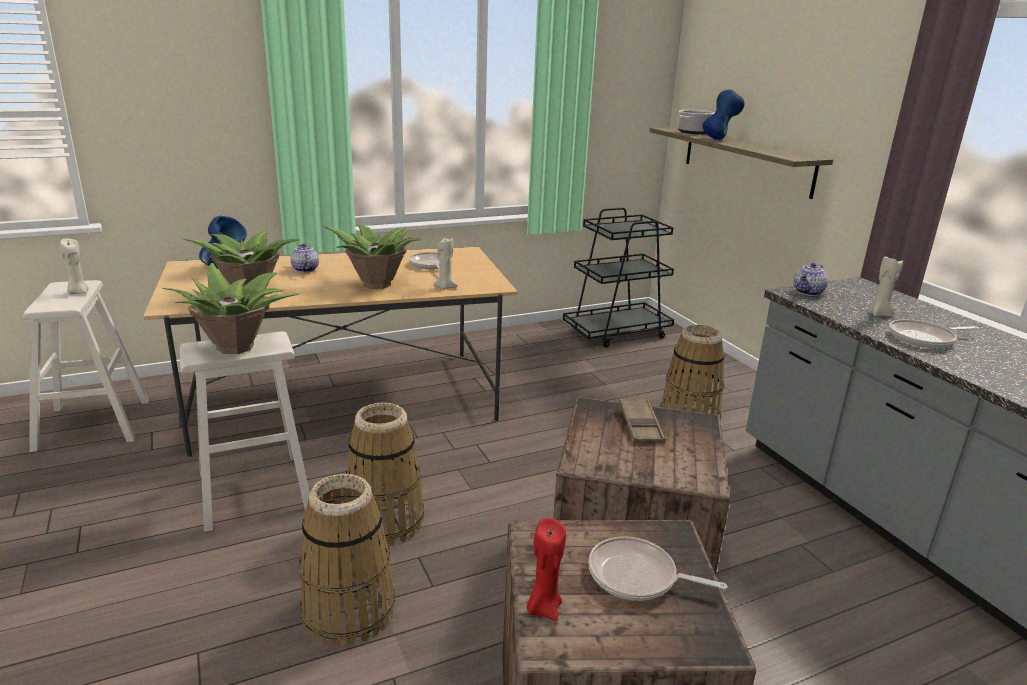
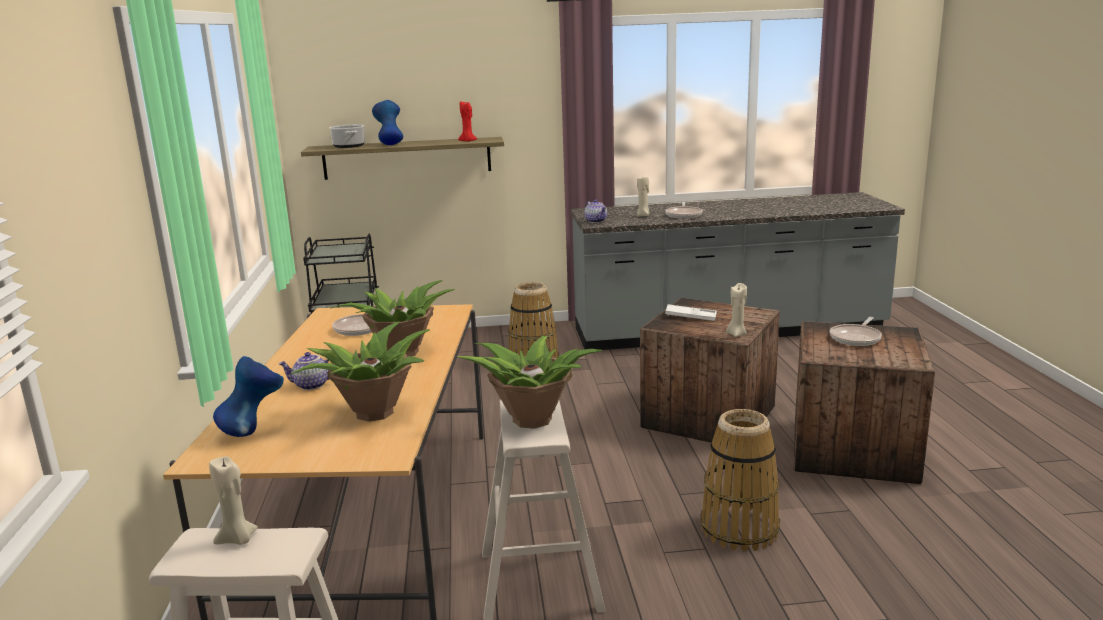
camera: 70 degrees left, 5 degrees down
(385, 521) = (624, 506): basket -> none
(445, 287) = (438, 327): beige candle -> beige candle (736, 334)
(543, 608) = (886, 360): red candle -> red candle (468, 141)
(640, 425) = (690, 316): brown tray -> white tray

